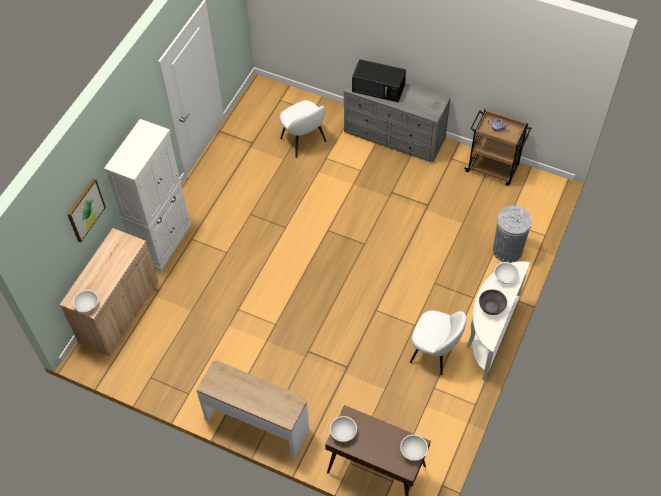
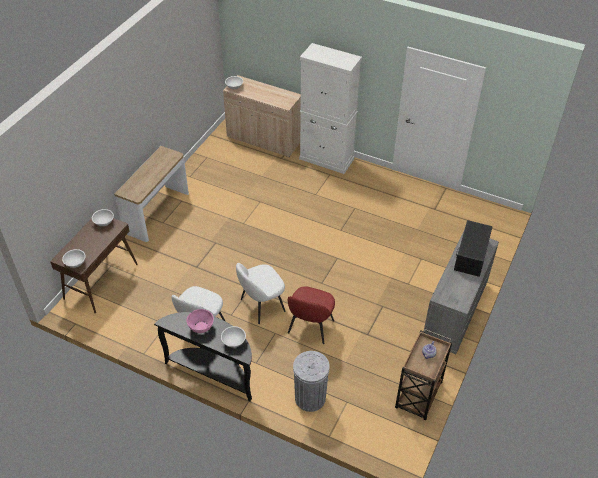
camera: 90 degrees right, 10 degrees down
(85, 210) = (287, 51): picture -> none
(304, 141) = (440, 243): white chair -> white chair (261, 305)
(424, 252) = (310, 327): none -> red chair
(489, 334) = (213, 372): white console table -> black console table
(491, 307) = (201, 327): grey bowl -> pink bowl

